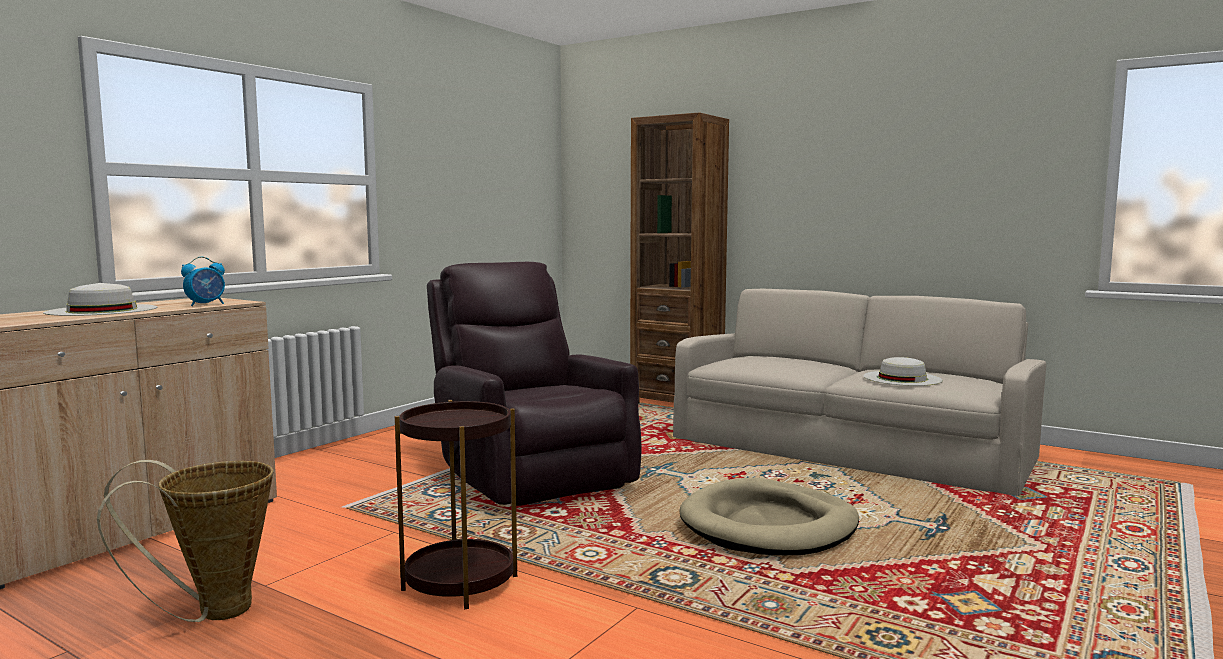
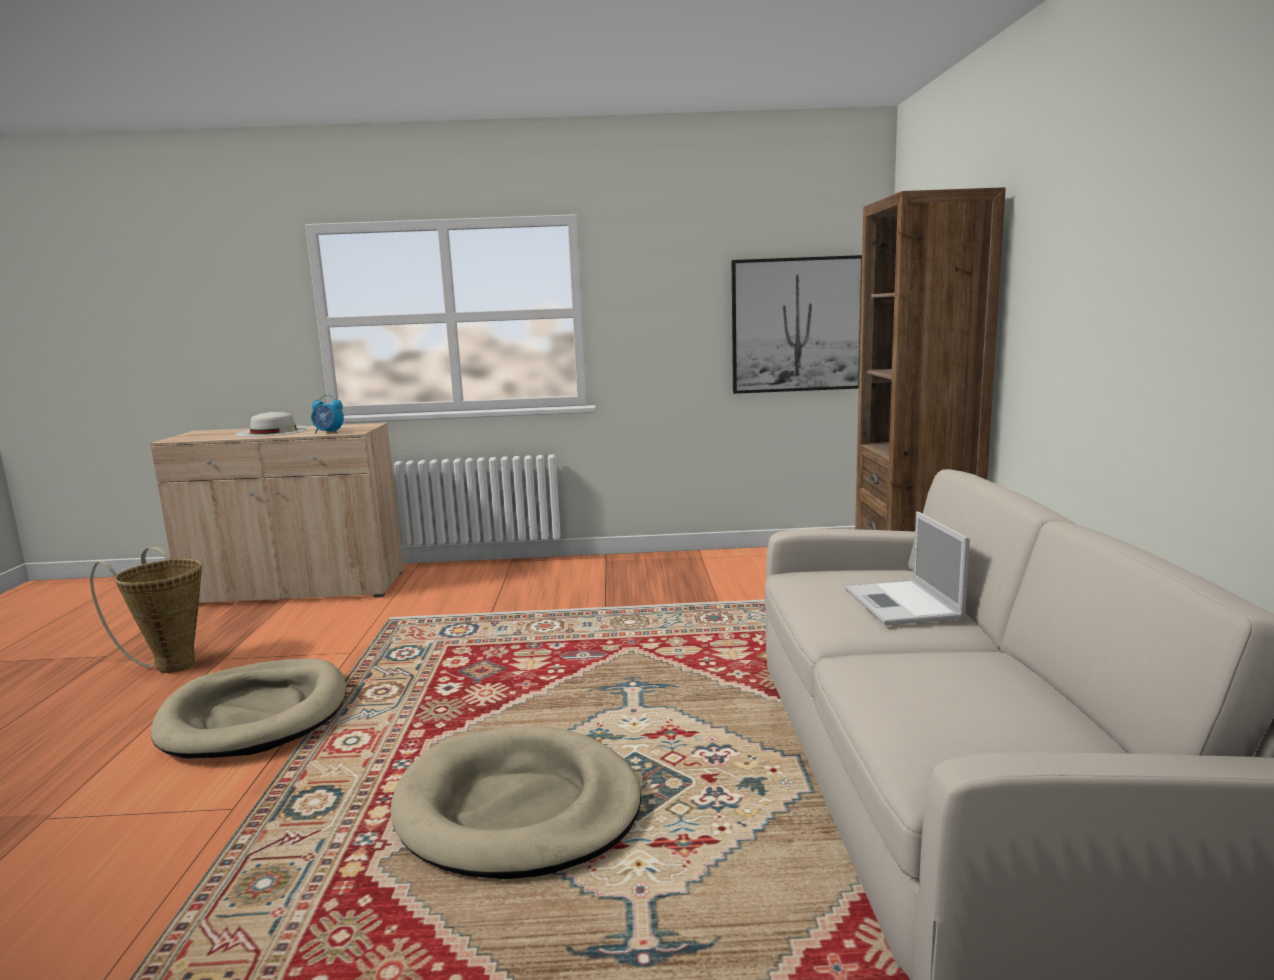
camera: 55 degrees right, 5 degrees up
(460, 583) = (256, 714): brown side table -> beige dog bed
(515, 204) = (796, 325): none -> picture
(529, 473) = (545, 641): brown armchair -> none
(798, 362) = (903, 604): none -> laptop
(902, 378) = (927, 689): white hat -> none

